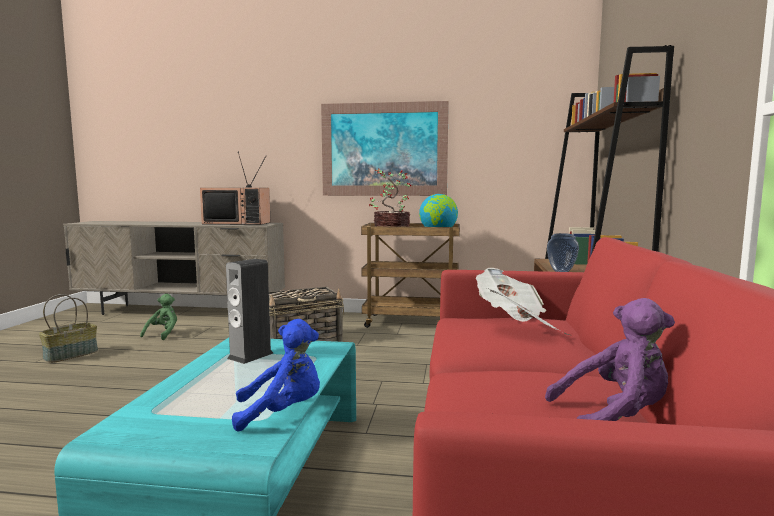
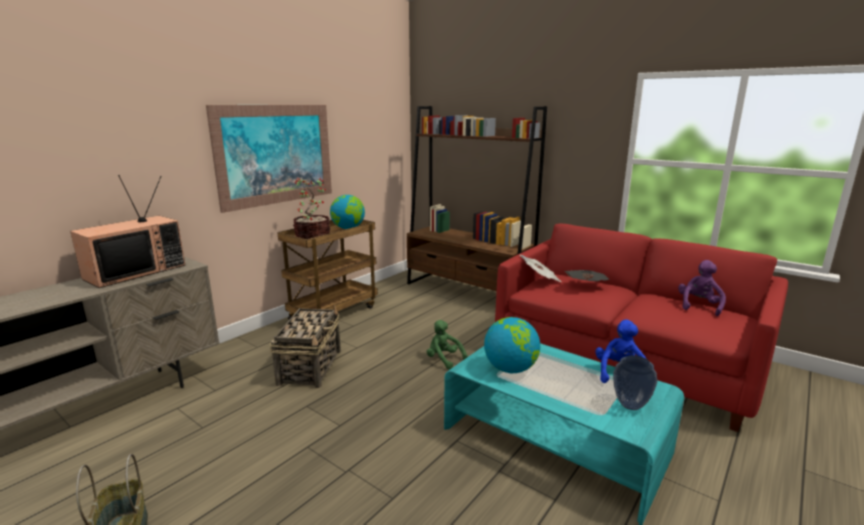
camera: 60 degrees left, 10 degrees up
(163, 334) = (150, 447): green plush toy -> green plush toy (444, 359)
(250, 356) = (510, 369): speaker -> globe
(560, 271) = (461, 241): vase -> vase (630, 405)

